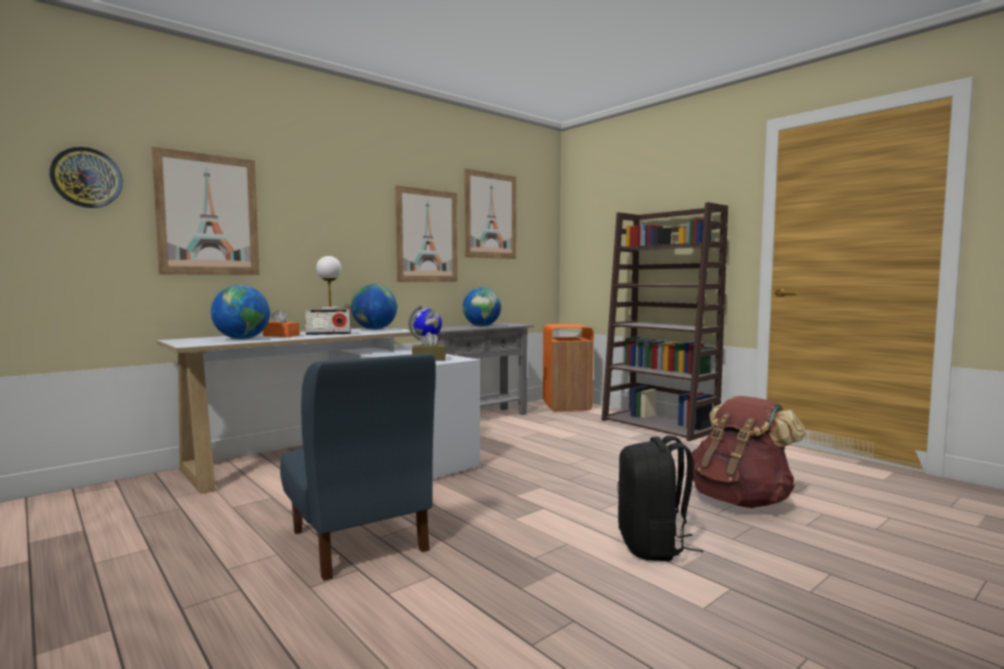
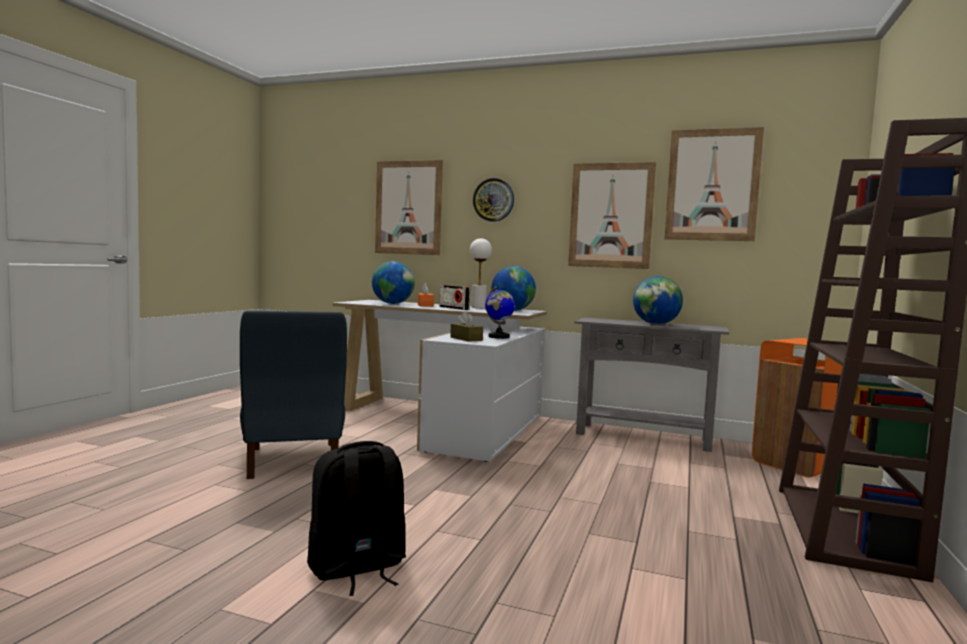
camera: 60 degrees right, 0 degrees up
(86, 178) = (344, 188): wall clock -> wall clock (493, 200)
(358, 541) = (293, 460): blue chair -> blue chair turned 45 degrees counterclockwise
(740, 501) = (569, 619): brown backpack -> none

